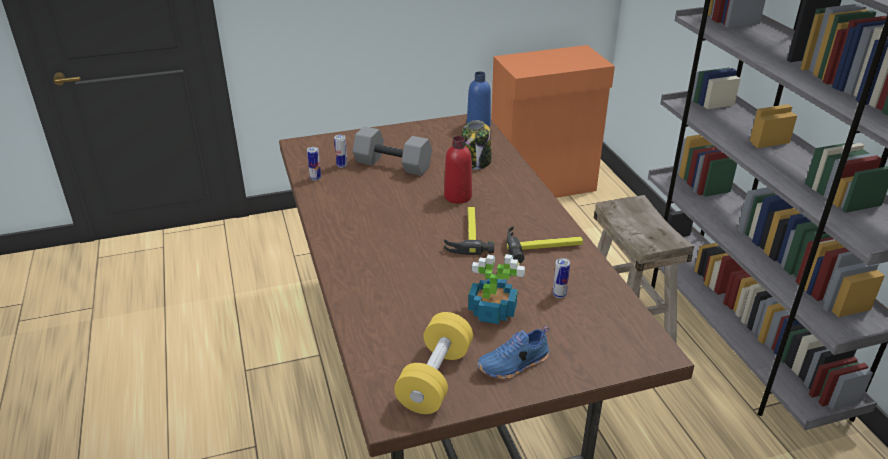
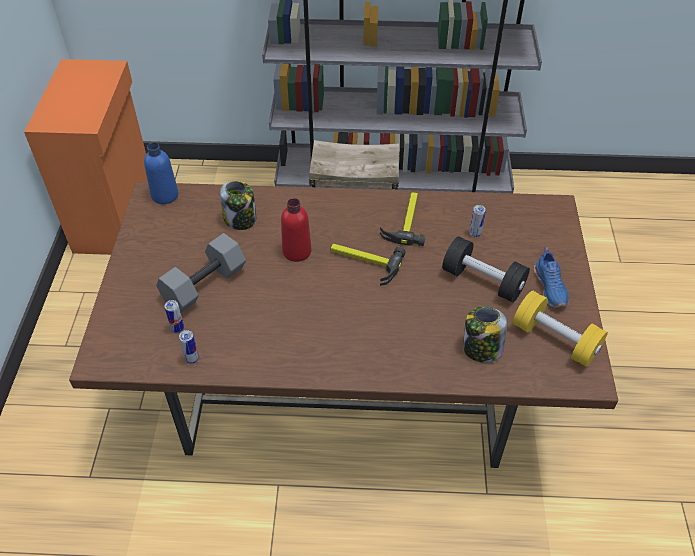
camera: 70 degrees left, 15 degrees up
(395, 325) = (481, 349): none -> jar
(491, 311) = (482, 281): potted plant -> black dumbbell

